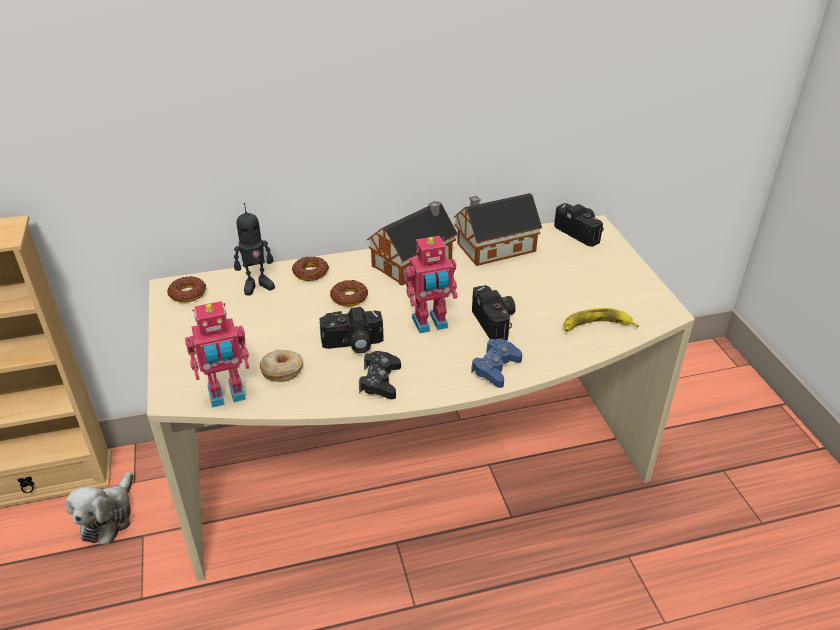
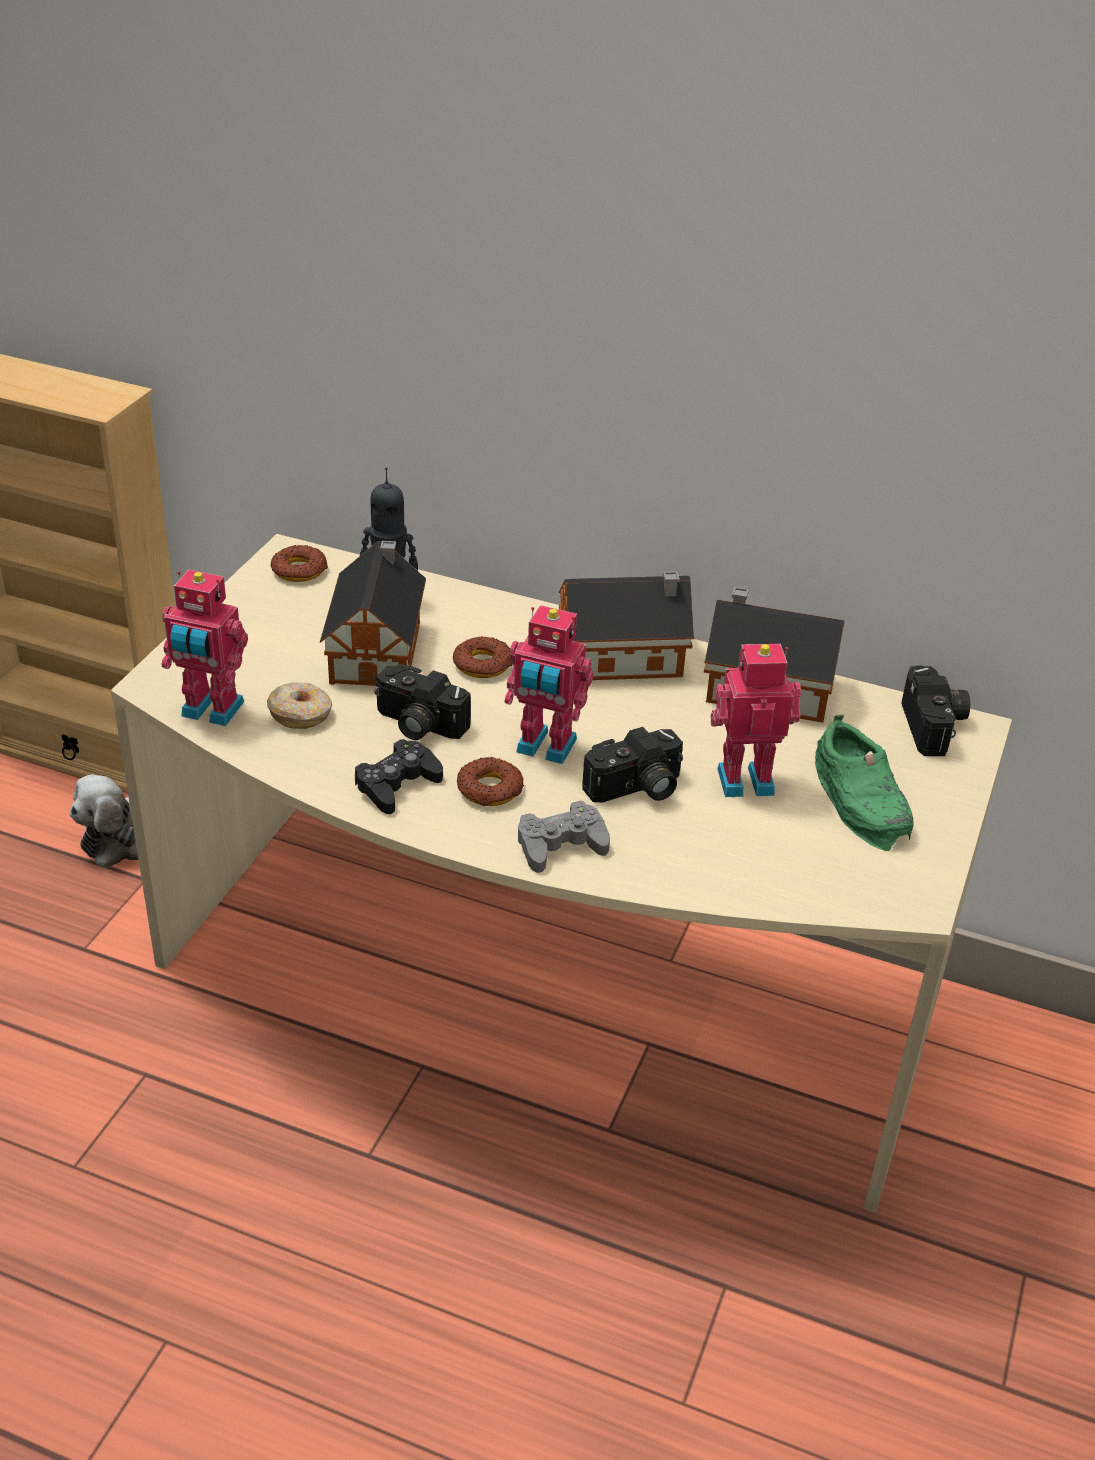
camera: 35 degrees right, 0 degrees up
(284, 315) = (378, 649): none -> toy house
(311, 273) = (472, 610): donut -> donut (490, 789)
(496, 322) = (636, 789): camera -> camera turned 45 degrees clockwise
(496, 368) = (561, 845): blue game controller -> grey game controller
(535, 293) = (744, 778): none -> toy robot
(592, 278) = (861, 799): none -> green shoe
(596, 326) = (775, 866): banana -> none

